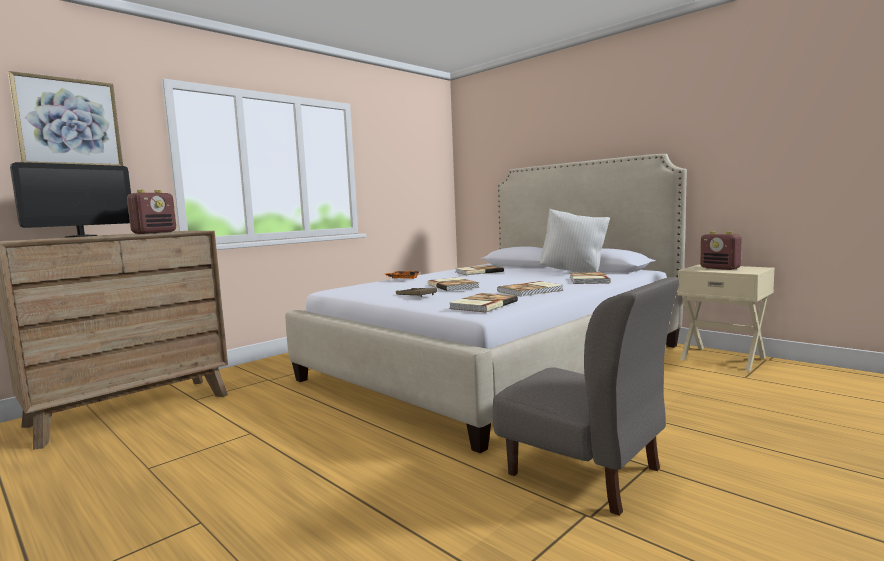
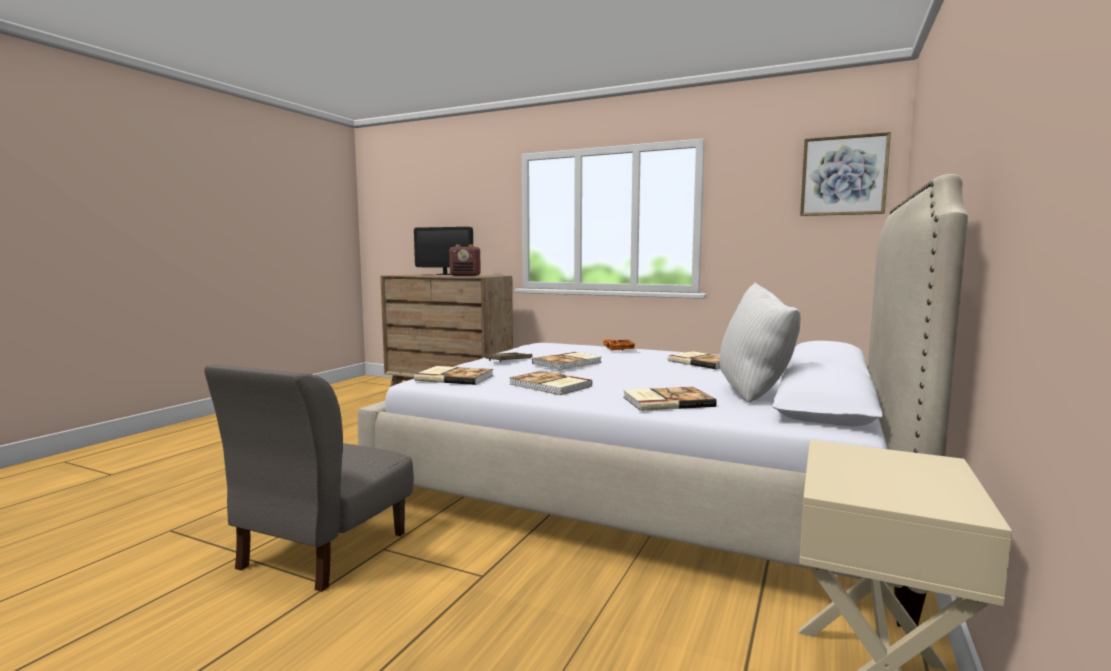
camera: 70 degrees right, 0 degrees up
(68, 123) = (467, 197): picture -> picture (843, 175)
(720, 268) = (888, 471): radio -> none

